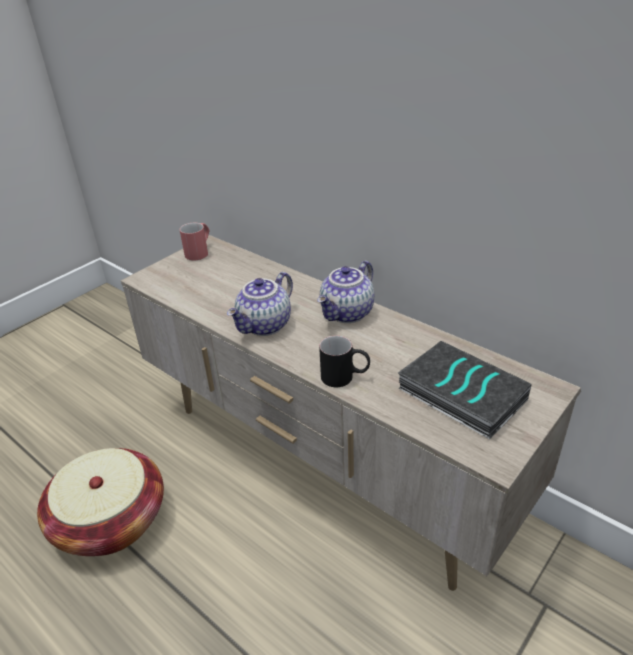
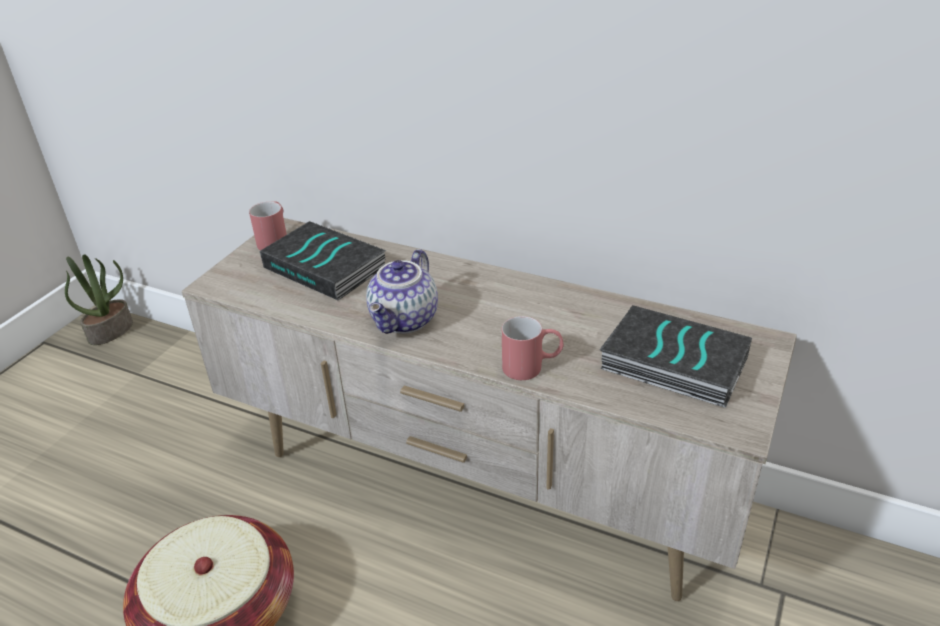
camera: 15 degrees left, 0 degrees up
(108, 303) = (110, 331): none -> potted plant
(227, 277) = (327, 267): none -> book
(345, 377) = (532, 366): black mug -> red mug
(348, 314) = (502, 291): teapot -> none

